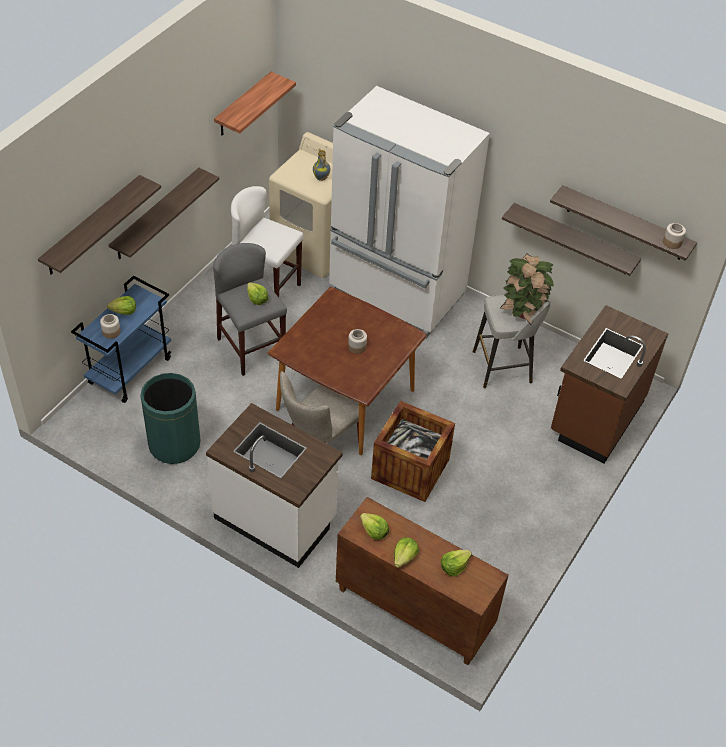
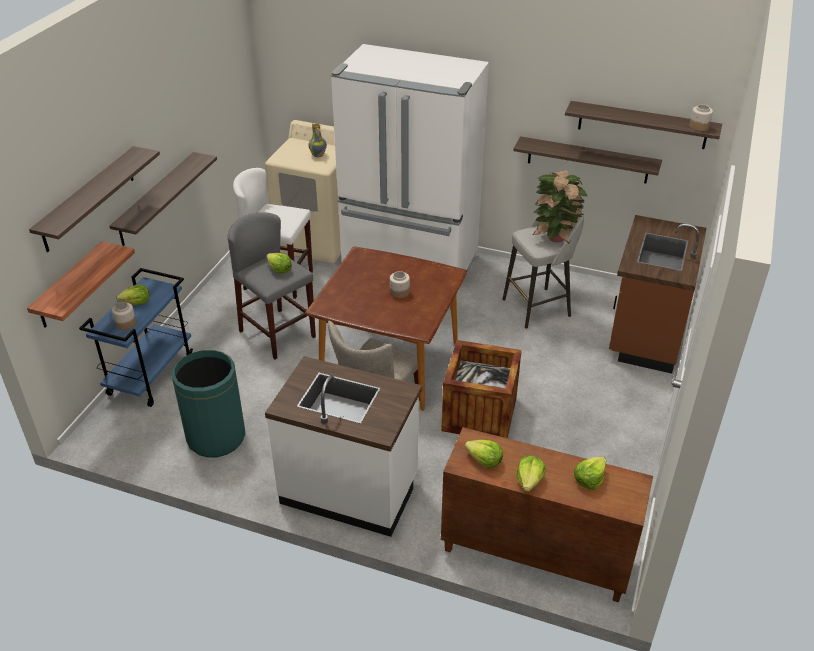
camera: 10 degrees left, 10 degrees down
(243, 105) = (228, 90): shelf -> shelf (70, 286)

